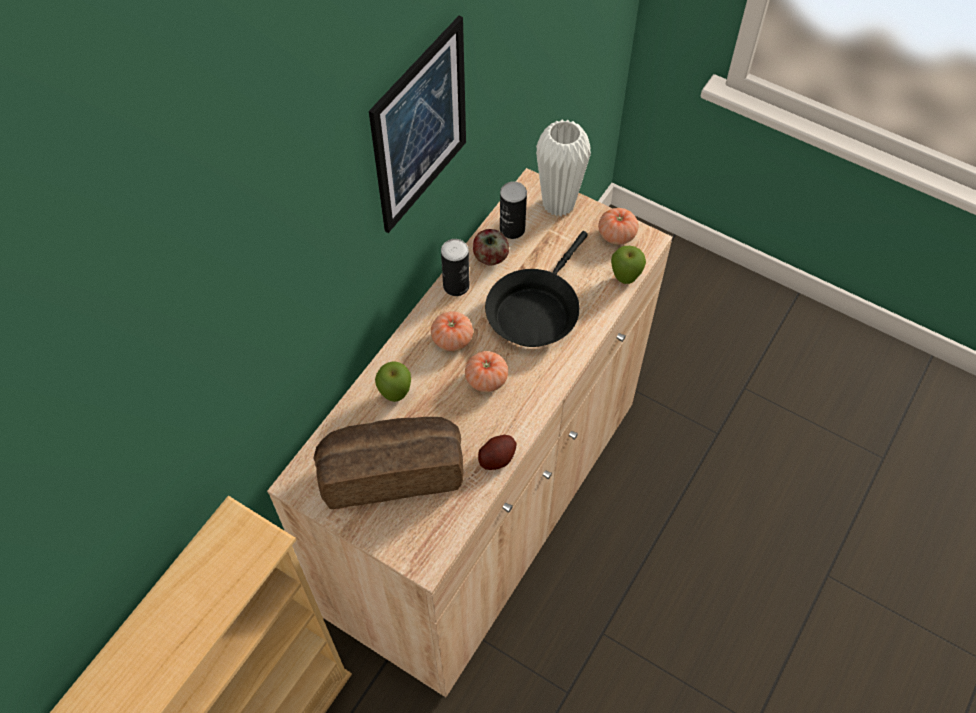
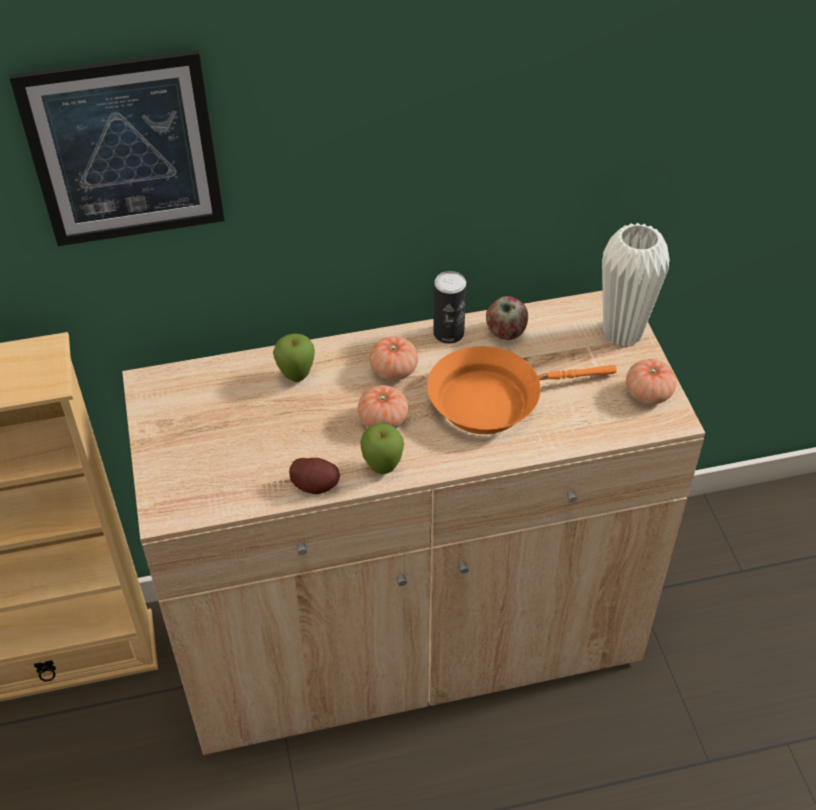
camera: 45 degrees right, 10 degrees down
(391, 470) = (224, 427): bread -> none
(420, 127) = (450, 113): picture -> picture (124, 151)
(512, 229) = (553, 324): can -> none
(535, 310) = (493, 399): black frying pan -> orange frying pan
(625, 279) = (610, 434): apple -> apple (382, 468)

